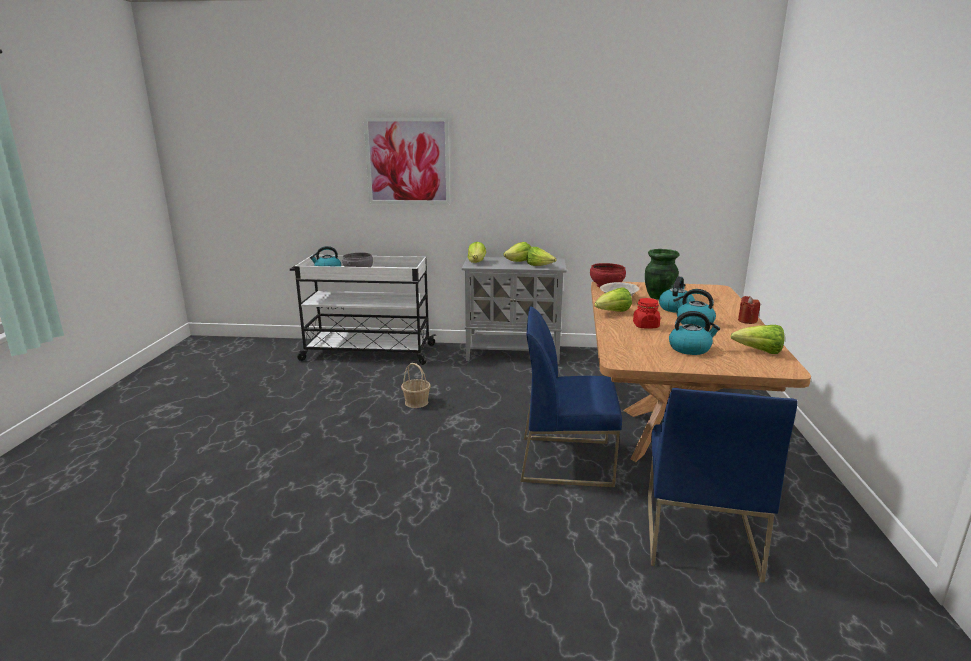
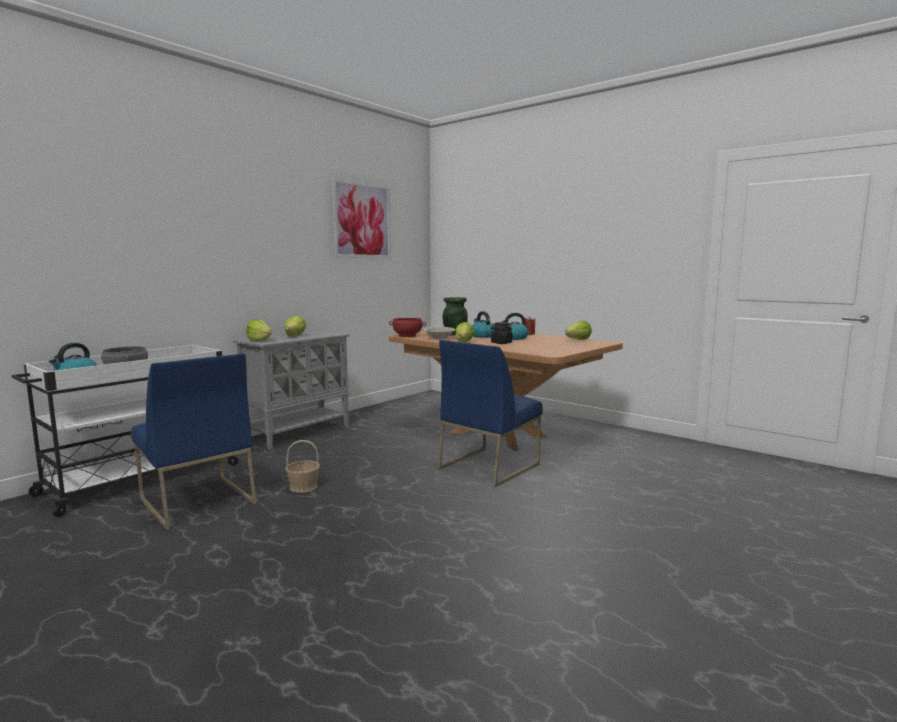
camera: 55 degrees left, 10 degrees down
(408, 161) = (157, 234): picture -> picture (362, 220)
(539, 266) = (322, 335): lettuce -> none
(645, 326) = (501, 343): red jar -> black jar
(690, 349) = (553, 345): kettle -> none
(698, 535) = (612, 462): blue chair -> blue chair (196, 501)

